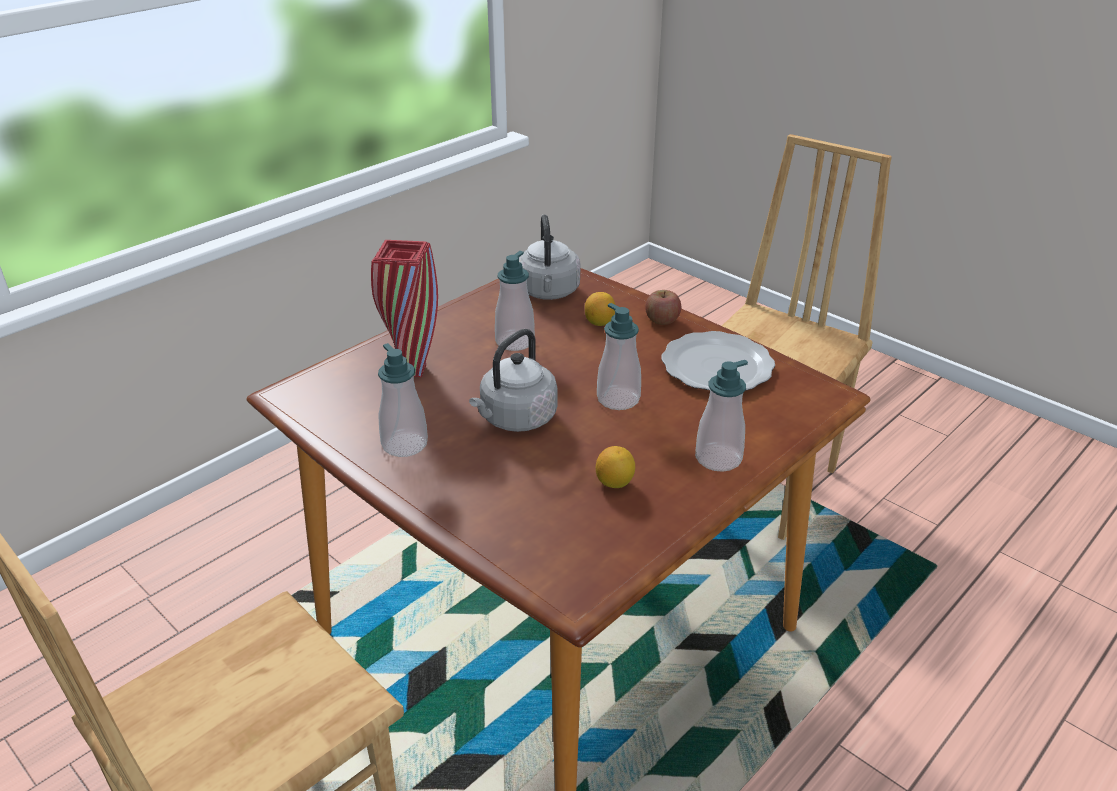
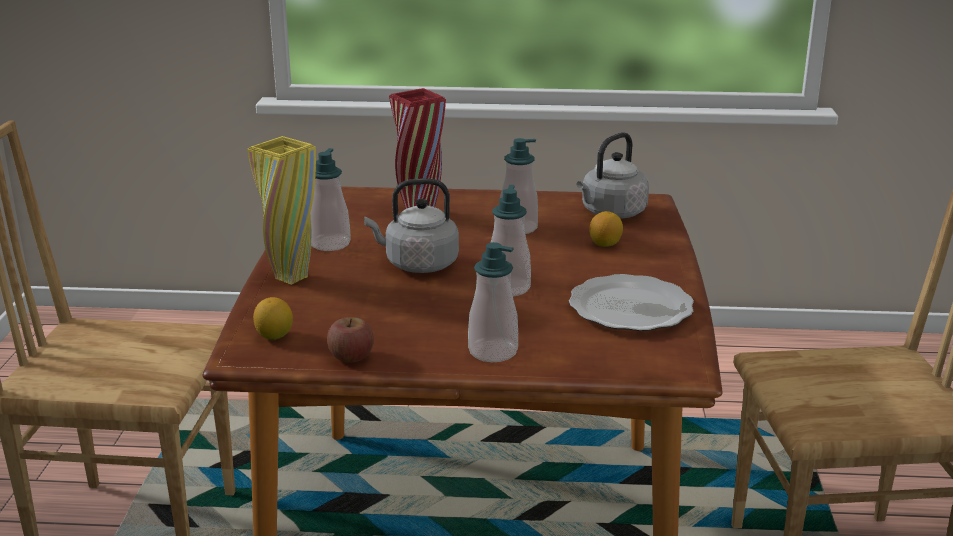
camera: 50 degrees right, 10 degrees down
(446, 498) = (291, 277): none -> yellow vase
(615, 483) = (395, 324): lemon -> lemon (274, 336)
(662, 320) = (658, 264): apple -> apple (351, 357)

